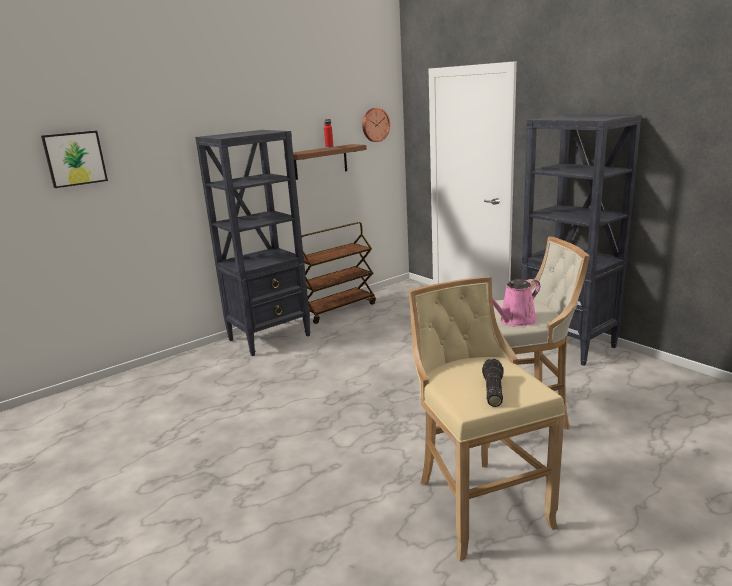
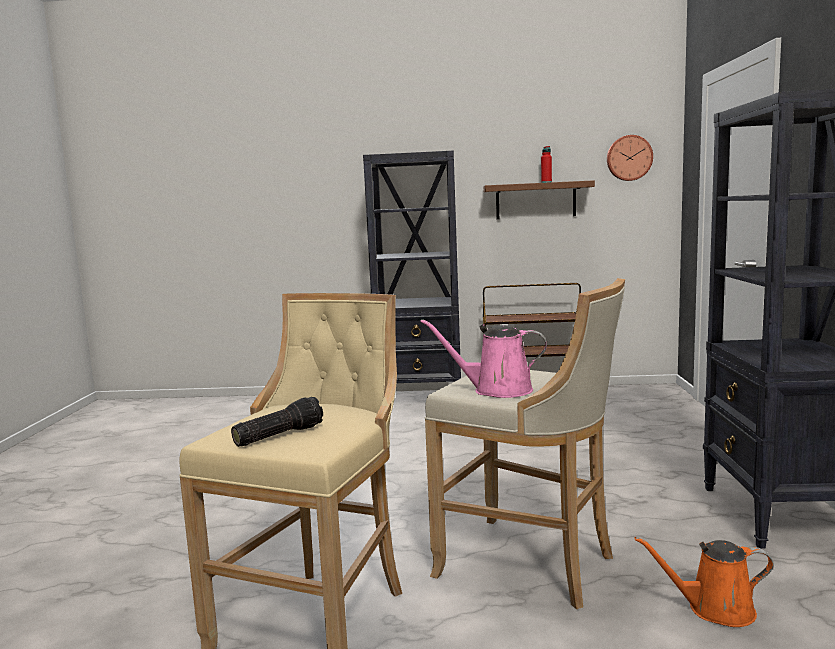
camera: 40 degrees right, 10 degrees down
(74, 158) = (254, 174): picture -> none
(610, 402) = (714, 609): none -> orange watering can

